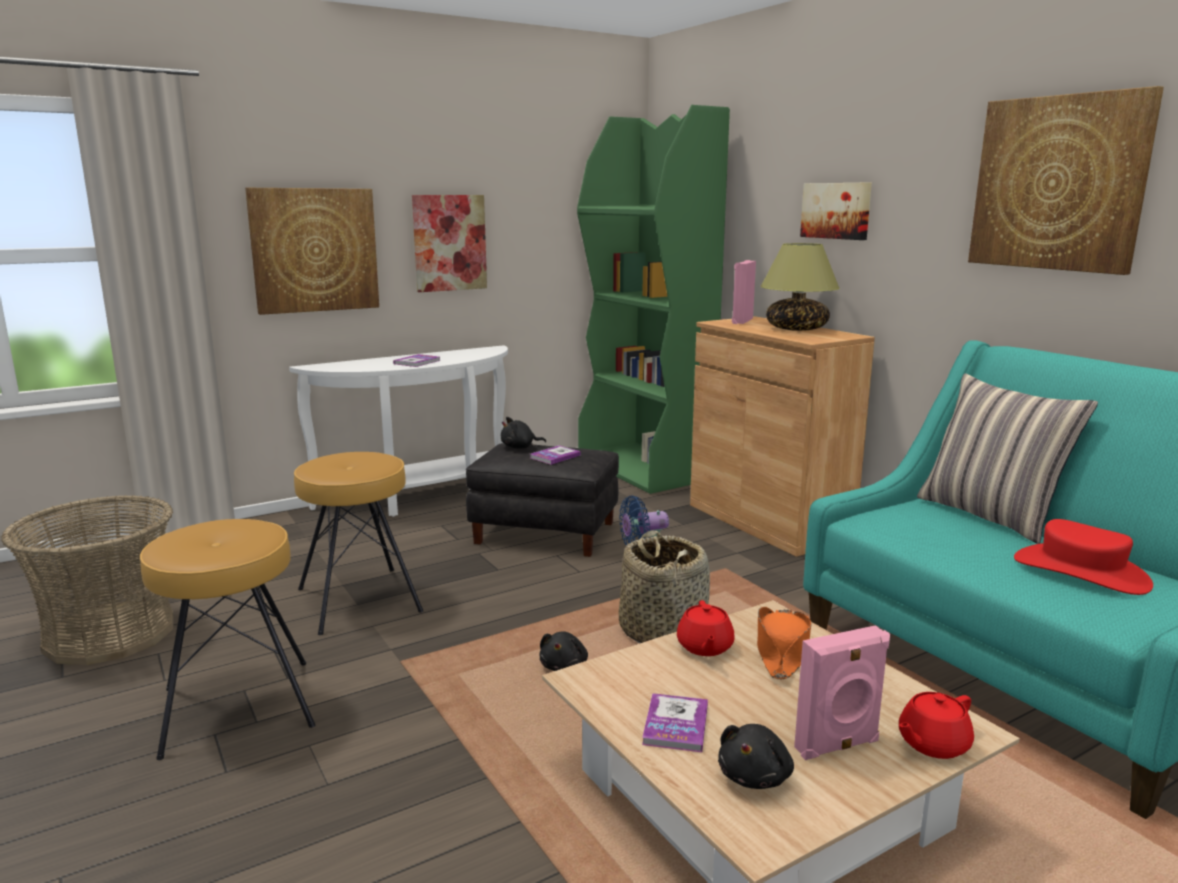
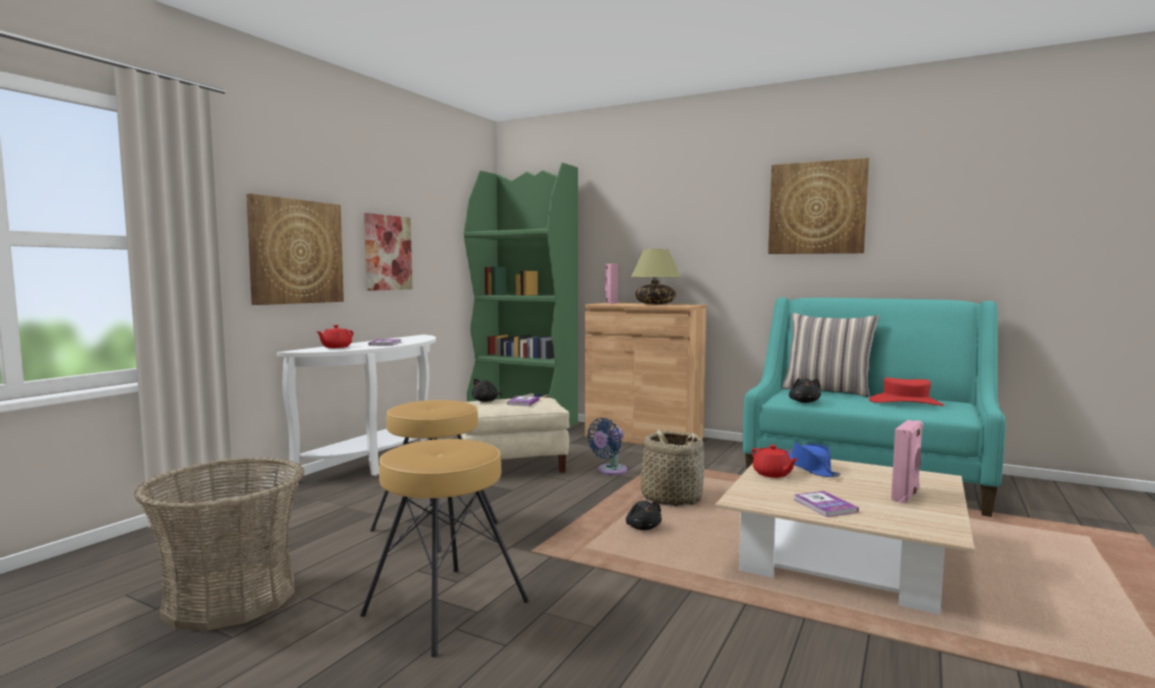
camera: 30 degrees left, 10 degrees down
(546, 532) = (513, 465): black ottoman -> beige ottoman
(755, 776) = (898, 514): black plush toy -> black plush toy (804, 402)
(781, 651) = (810, 468): orange hat -> blue hat
(837, 210) = (668, 230): picture -> none
(932, 744) = (937, 485): red teapot -> red teapot (336, 347)

